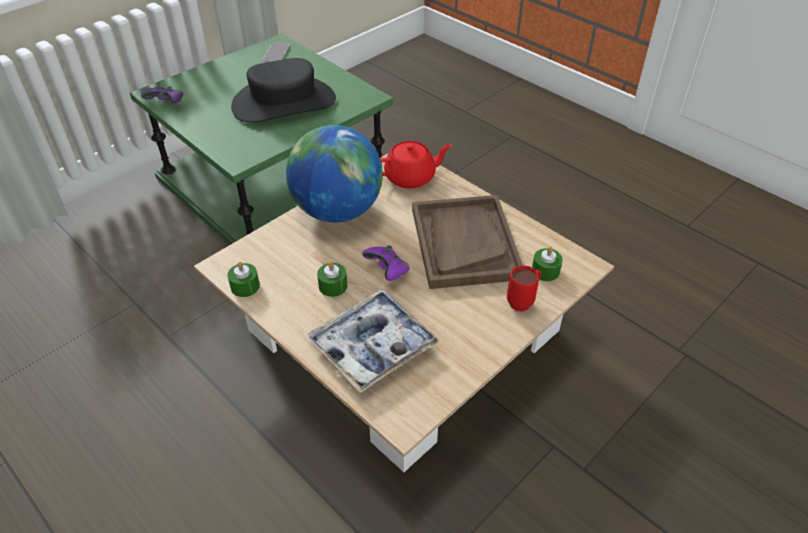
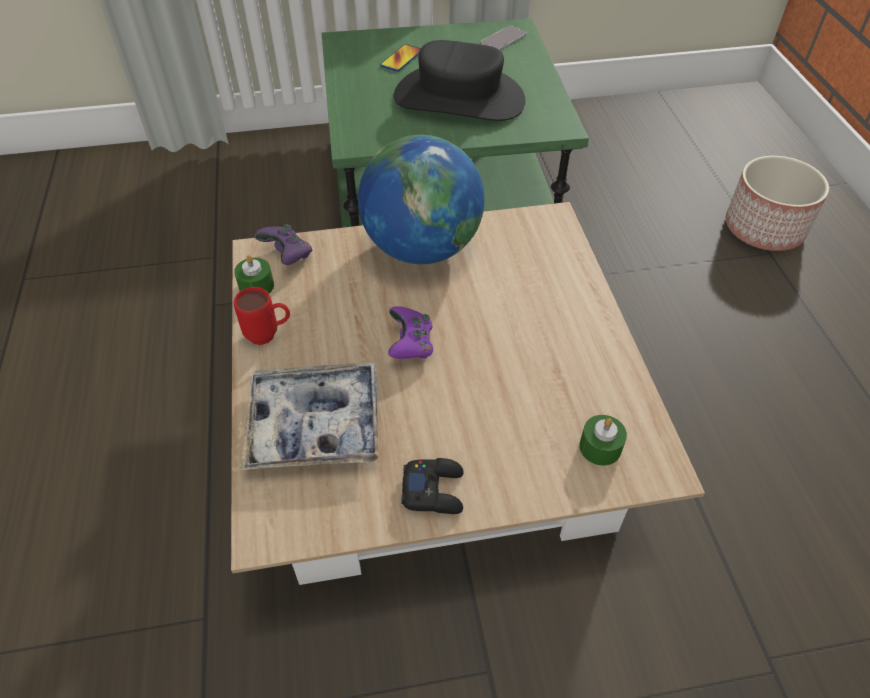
camera: 35 degrees right, 5 degrees up
(167, 103) = (343, 56): purple game controller -> purple game controller (288, 255)
(214, 91) = (401, 59): none -> phone
(333, 286) = (339, 331): green candle -> none
(411, 177) = (540, 246): red teapot -> none
(464, 243) = (530, 357): brown tray -> none
(479, 342) = (434, 490): none -> black game controller
(499, 123) = (764, 229): none -> planter
(523, 301) = (535, 471): red mug -> red mug (269, 335)

